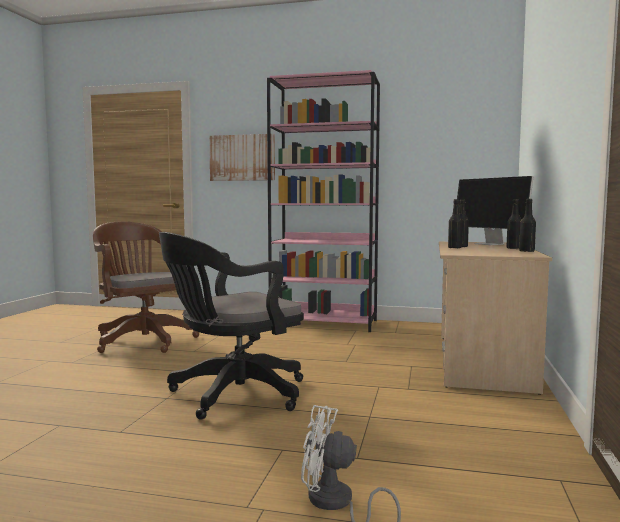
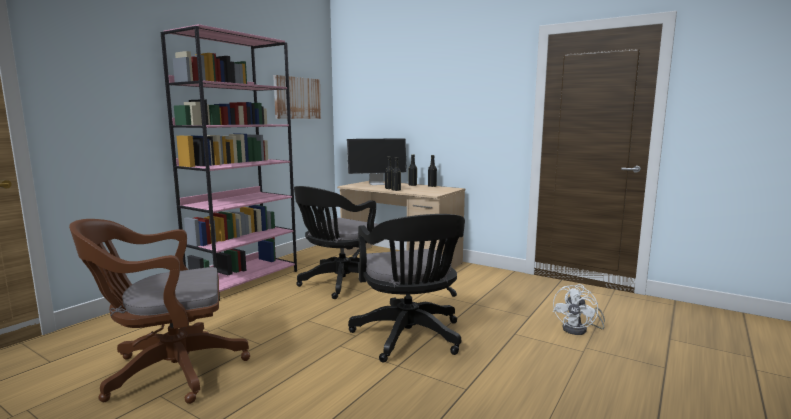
camera: 70 degrees left, 5 degrees up
(242, 158) = (111, 111): picture -> picture (297, 98)
(355, 350) = (339, 284): none -> black office chair

